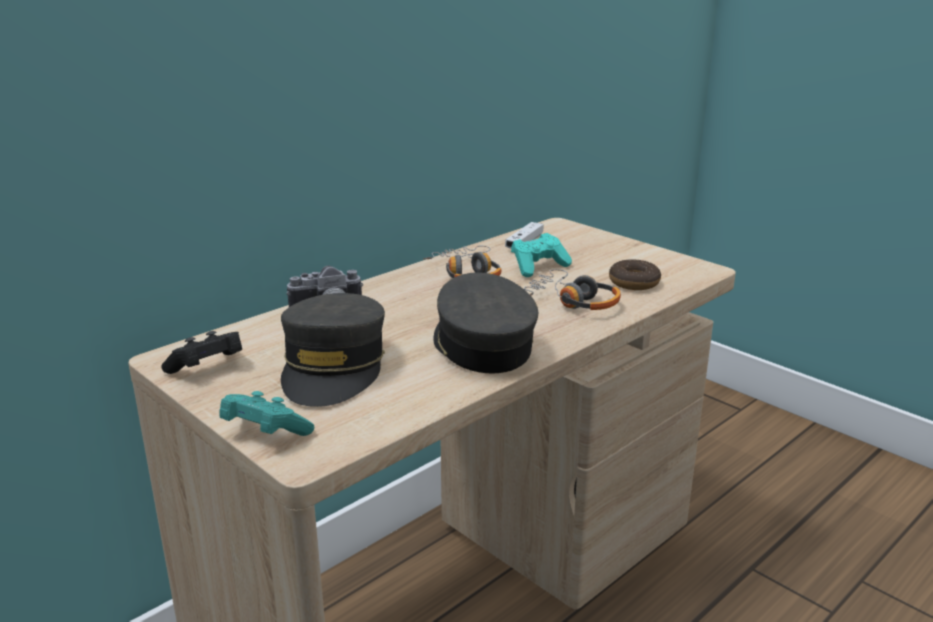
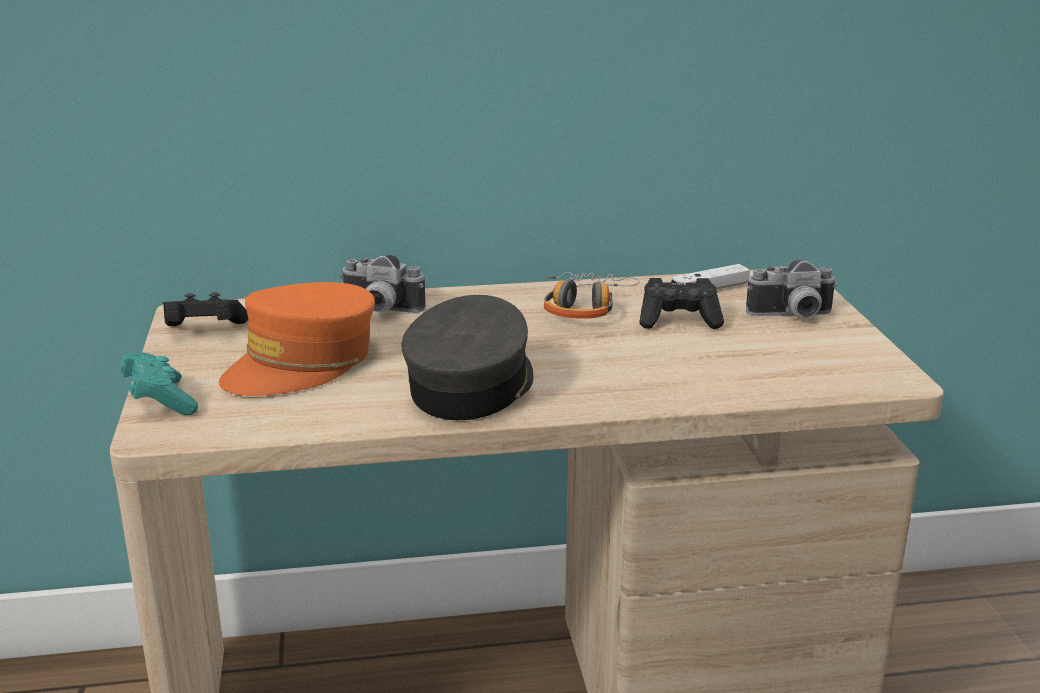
camera: 35 degrees right, 0 degrees up
(333, 368) = (302, 363): grey cap -> orange cap
(538, 267) = (679, 320): turquoise game controller -> black game controller
(572, 301) = (651, 369): headphones -> none
(596, 248) = (792, 316): none -> camera
(634, 282) = (767, 370): donut -> none

